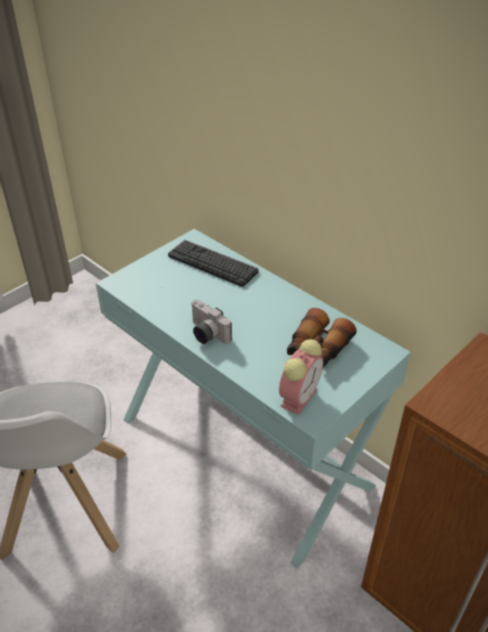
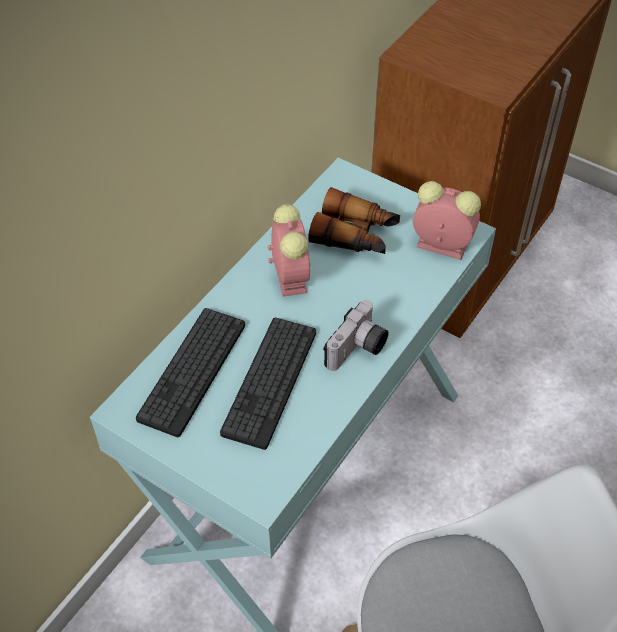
camera: 100 degrees left, 10 degrees up
(193, 292) = (270, 382): none -> keyboard
(282, 310) = (289, 275): none -> alarm clock

